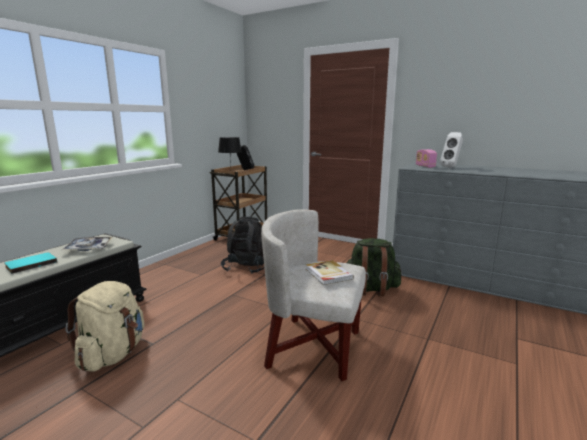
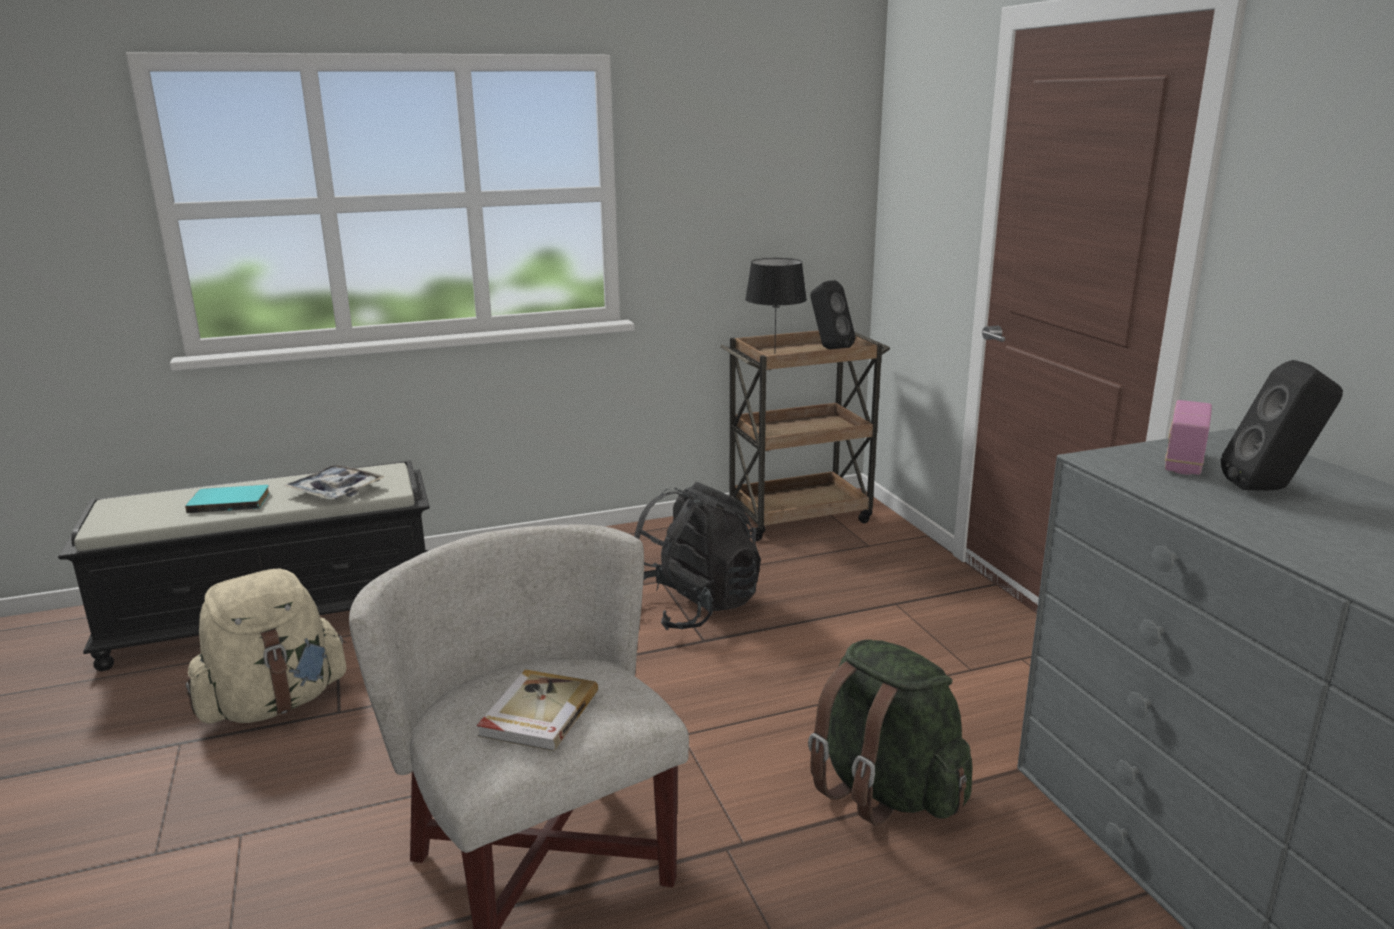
camera: 40 degrees right, 5 degrees up
(451, 167) = (1271, 489): white speaker -> black speaker

